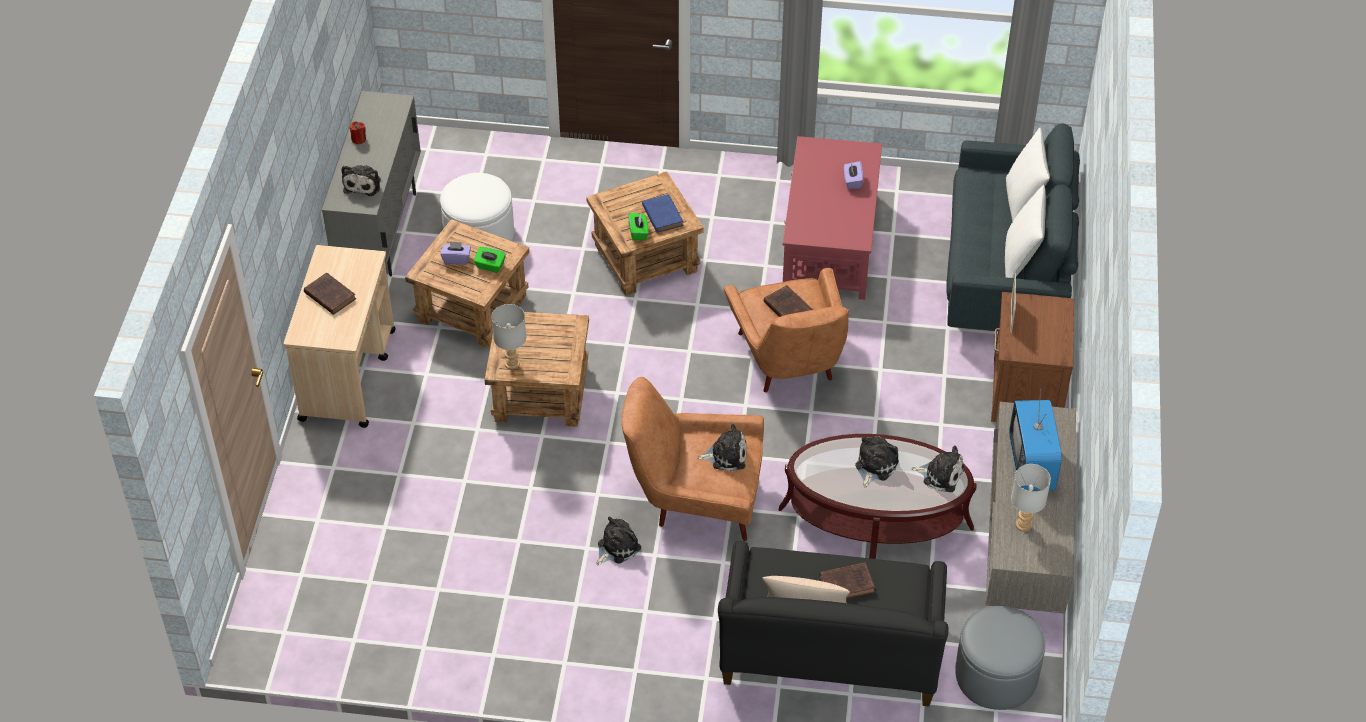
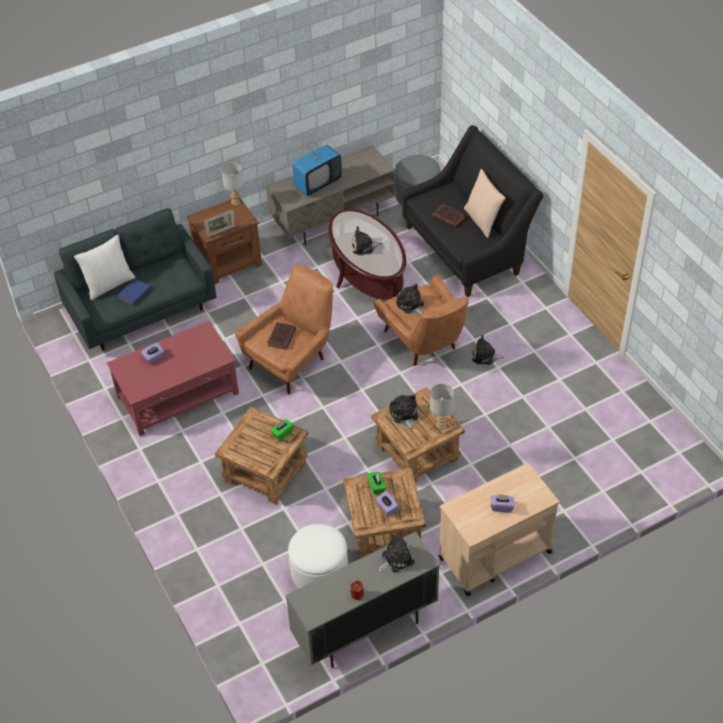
camera: 125 degrees left, 0 degrees up
(329, 295) = (502, 507): brown book -> purple tissue box
(662, 215) = (257, 431): blue book -> blue book (133, 294)
(940, 474) = (346, 223): plush toy -> plush toy (404, 415)
(1020, 259) = (159, 264): white pillow -> none
(1024, 525) = (359, 170): grey table lamp -> grey table lamp (236, 202)

